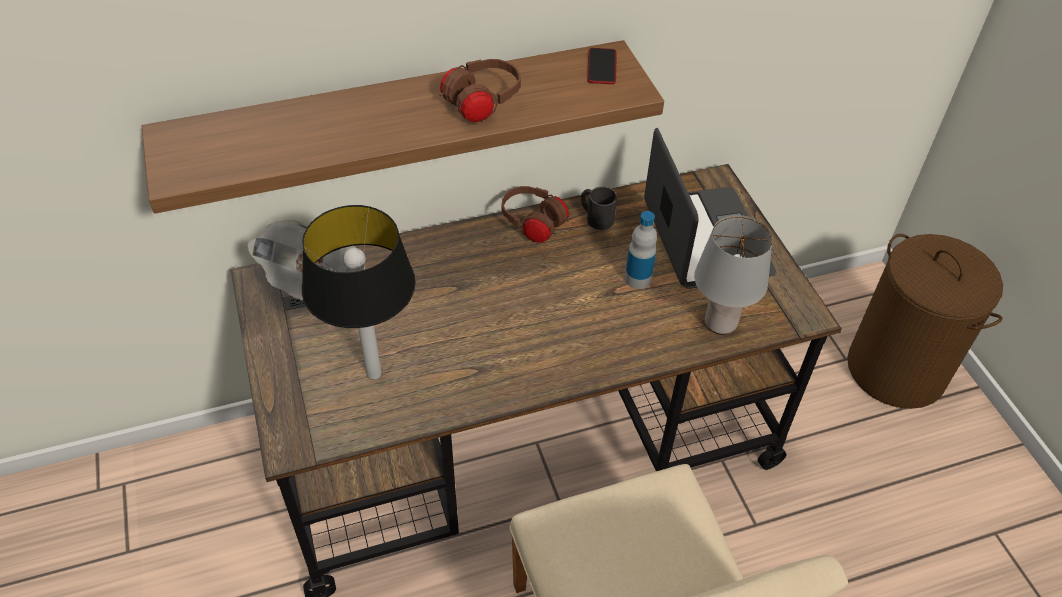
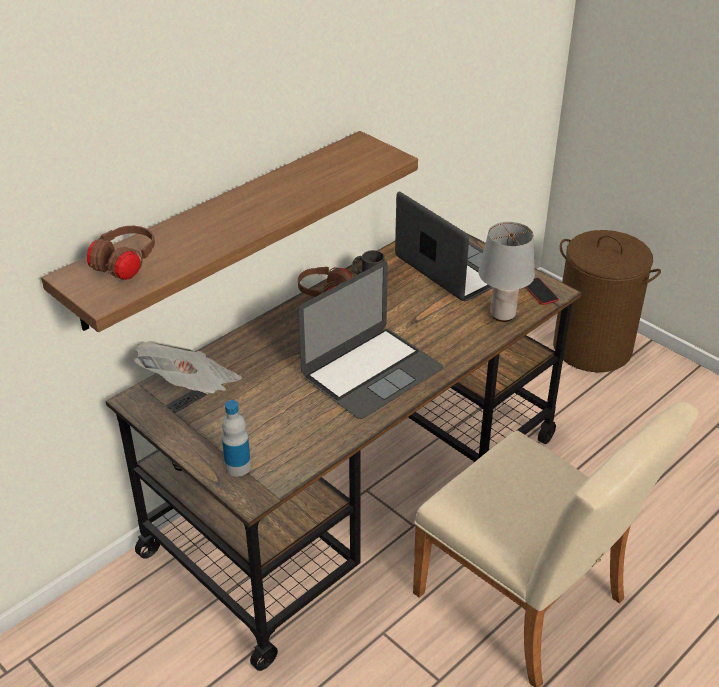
camera: 25 degrees left, 10 degrees down
(373, 374) = (279, 429): table lamp -> none
(481, 105) = (295, 193): brown headphones -> brown headphones (125, 266)
(519, 341) = (372, 372): none -> laptop
(601, 67) = (359, 150): phone -> phone (539, 292)
(638, 279) = (427, 306): bottle -> bottle (238, 467)

